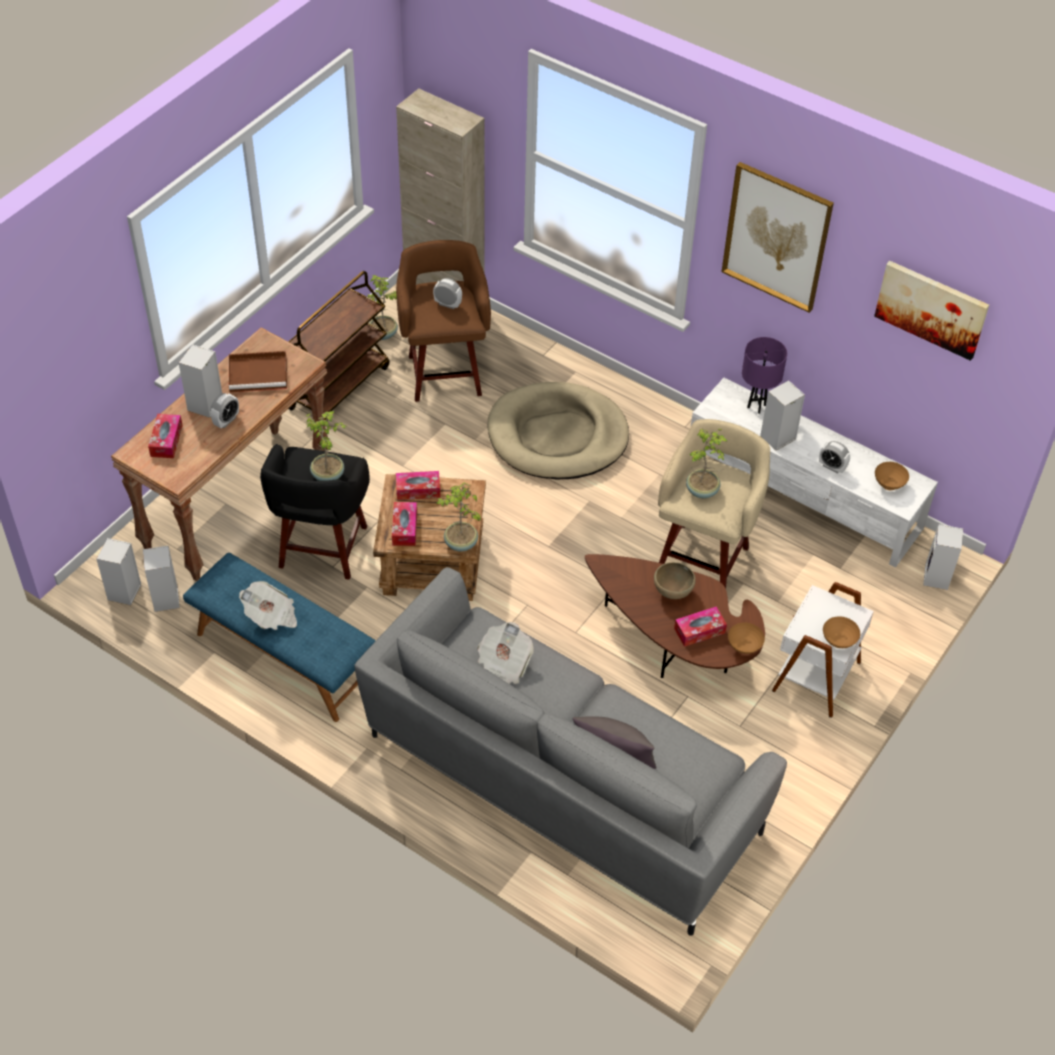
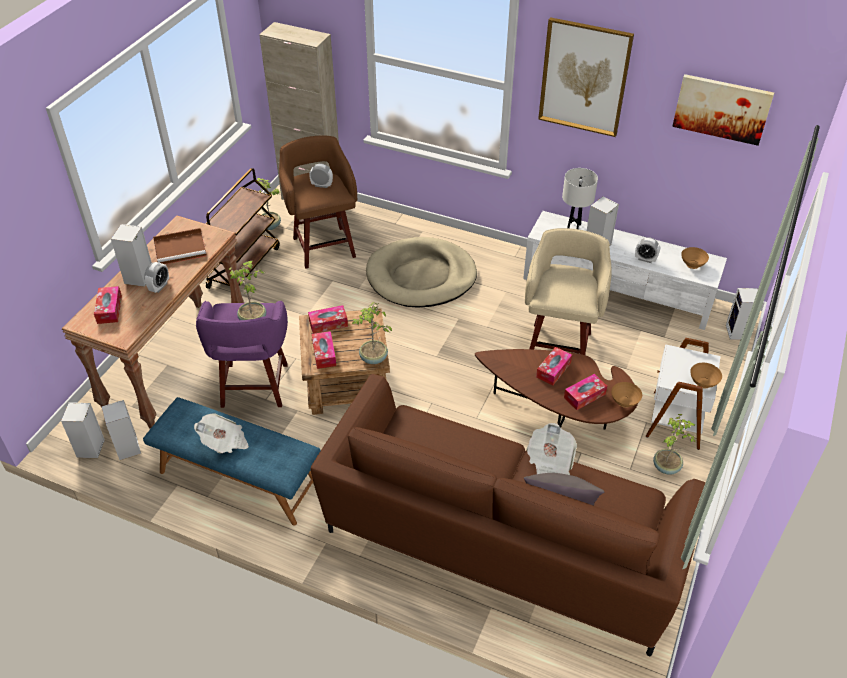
camera: 10 degrees left, 5 degrees down
(322, 549) = (254, 387): black stool -> purple stool
(503, 665) = (437, 447): newspaper -> newspaper (549, 462)
(561, 785) = (500, 544): grey sofa -> brown sofa
(672, 592) = (553, 370): brown bowl -> tissue box
(703, 491) = (560, 286): potted plant -> potted plant (667, 467)
(756, 406) = (574, 226): purple table lamp -> white table lamp

